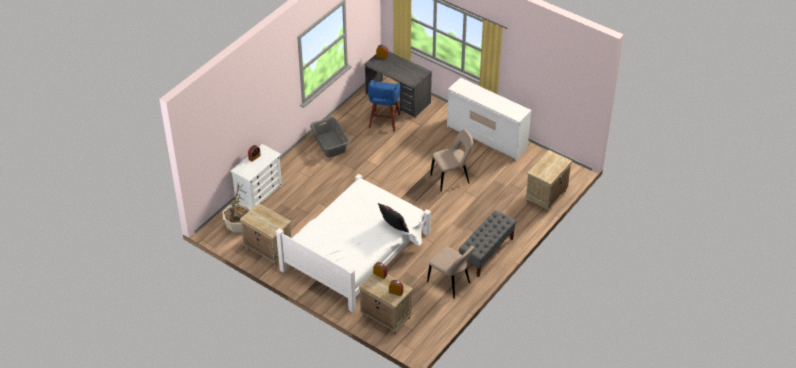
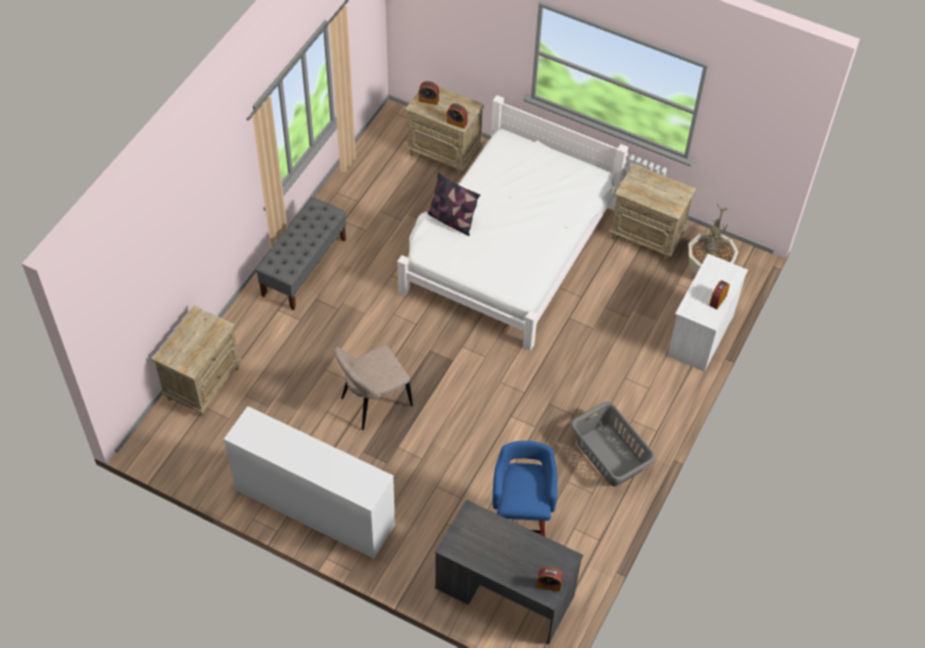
camera: 170 degrees right, 10 degrees up
(450, 283) = (356, 211): beige chair -> none

